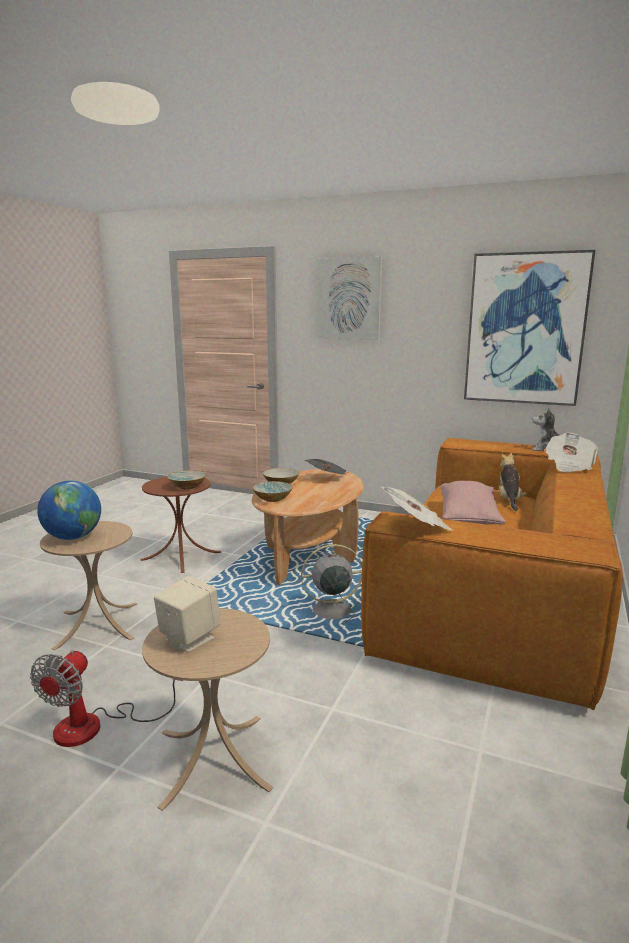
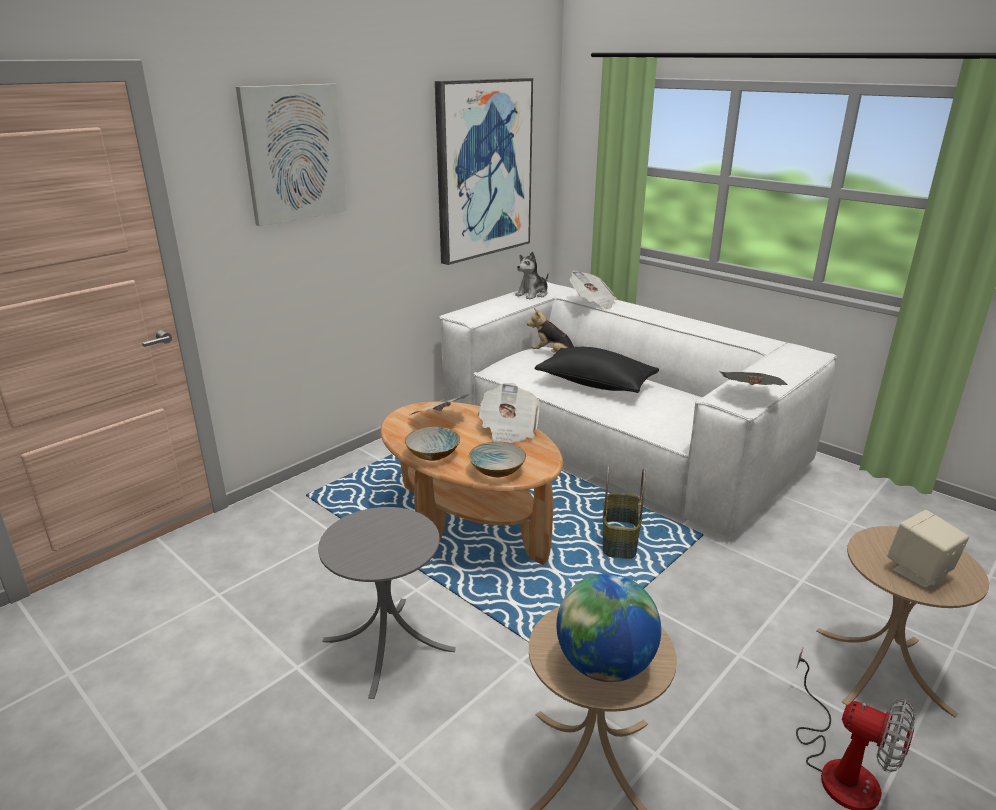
camera: 70 degrees left, 10 degrees up
(181, 556) = (388, 645): brown side table -> grey side table
(187, 486) = (402, 530): bowl -> none
(329, 610) = (620, 541): grey fan -> basket
(332, 495) = (508, 430): none -> newspaper
(468, 517) = (595, 384): pink pillow -> black pillow
(494, 591) = (616, 440): brown sofa -> white sofa

